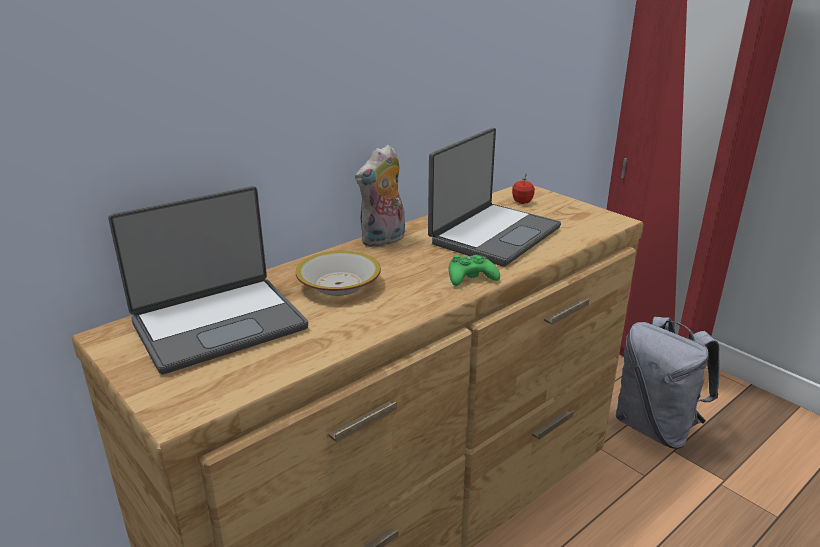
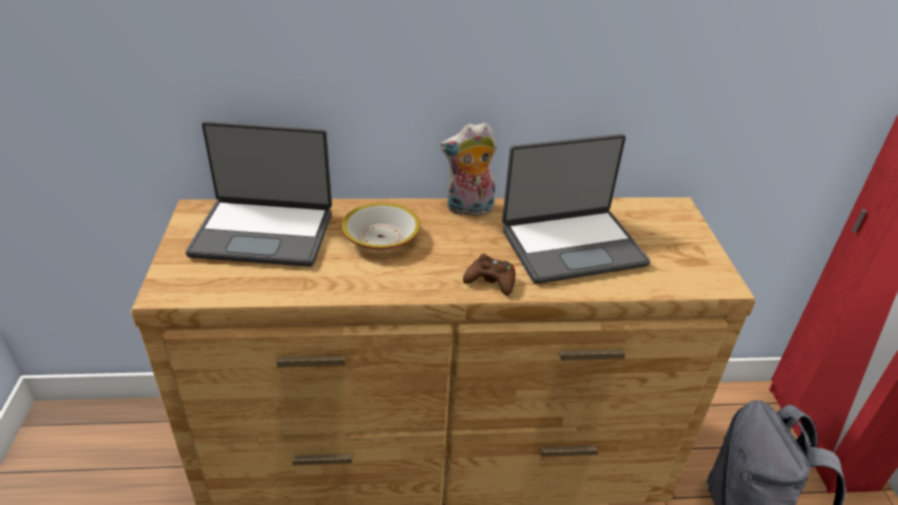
camera: 35 degrees right, 10 degrees up
(471, 277) = (491, 281): green game controller -> brown game controller
(522, 202) = (652, 220): apple -> none

